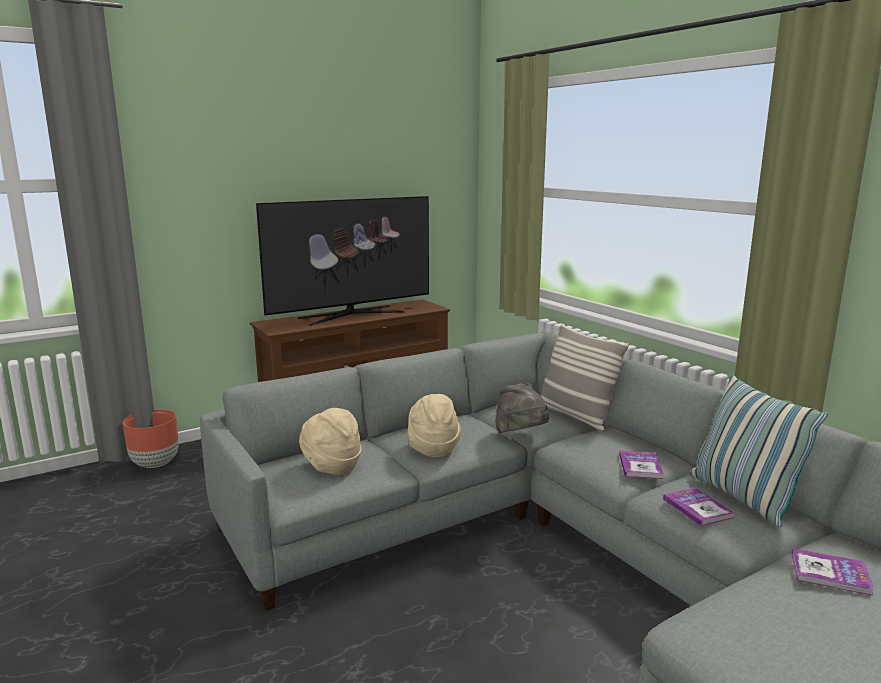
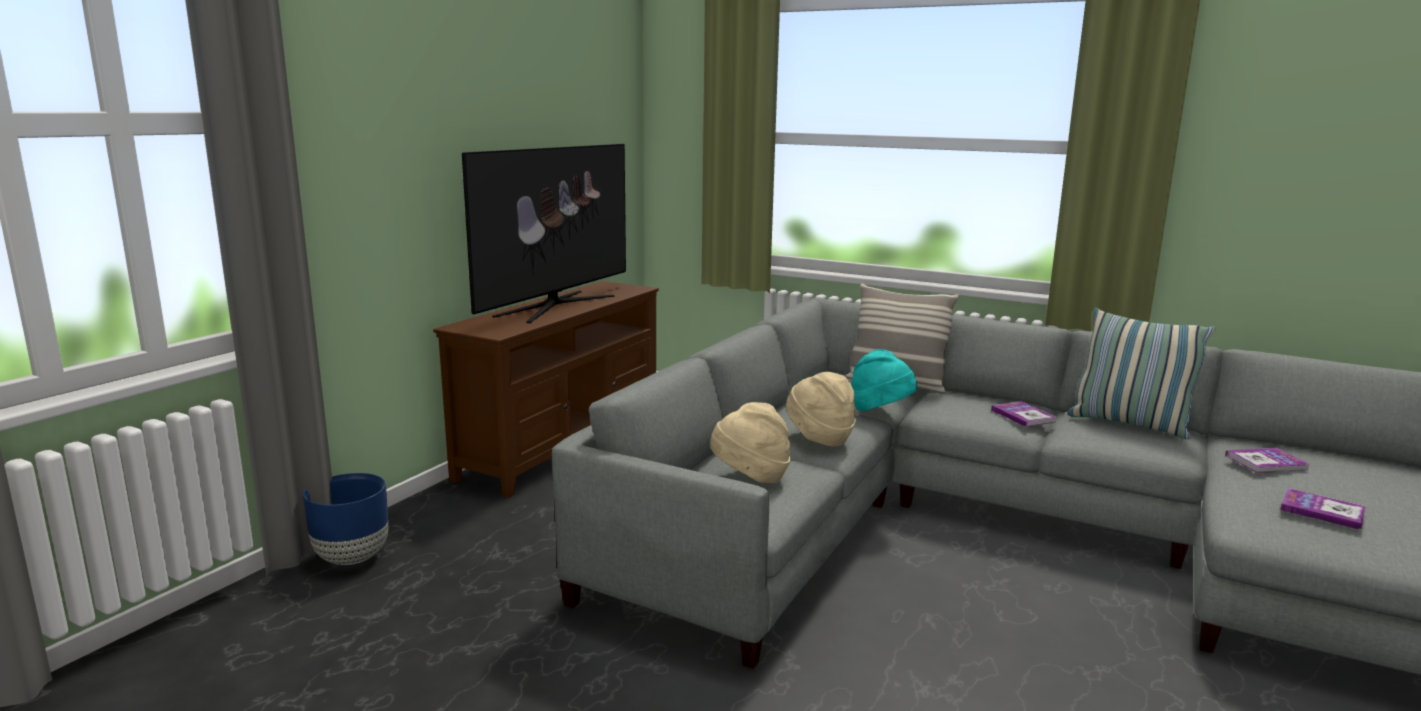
camera: 30 degrees left, 0 degrees up
(155, 463) = (352, 557): brown planter -> blue planter
(521, 436) = (880, 411): grey hat -> turquoise hat
(697, 508) = (1116, 439): book -> book (1322, 511)

